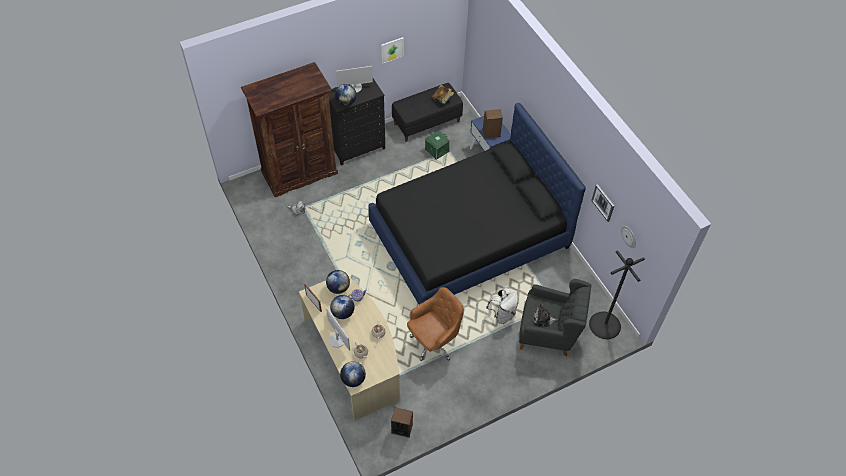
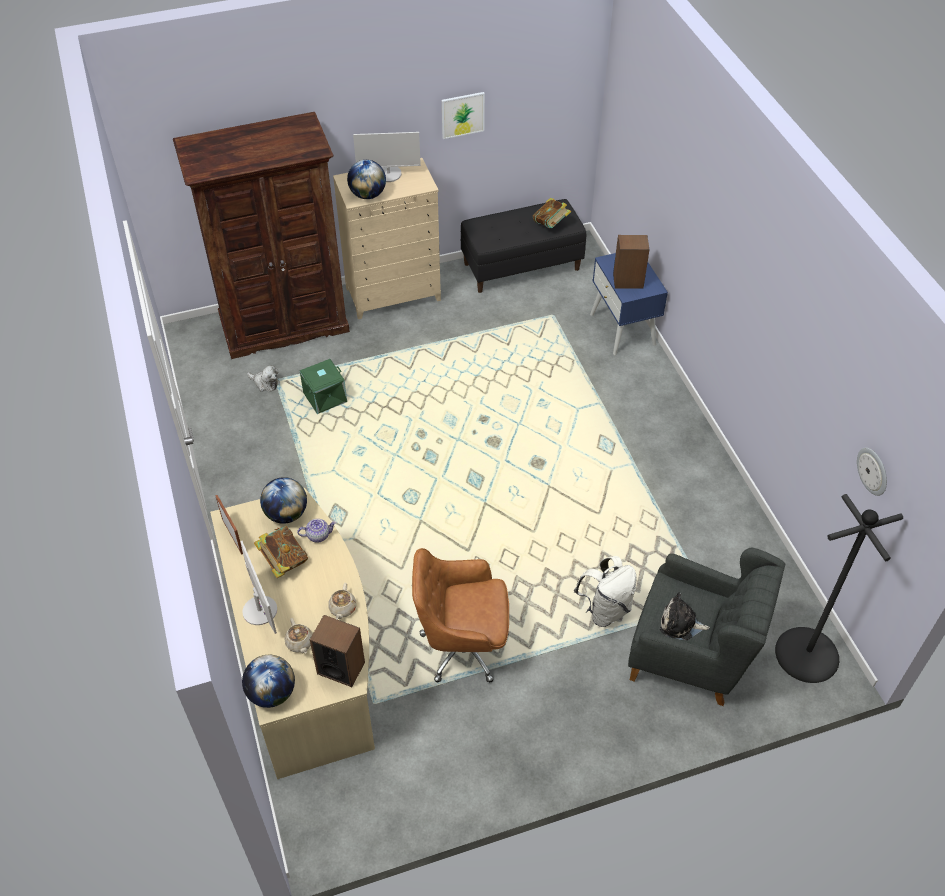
camera: 10 degrees right, 5 degrees down
(343, 313) = (283, 561): globe -> book
(358, 148) = (394, 295): black dresser -> beige dresser
(402, 428) = (367, 808): speaker -> speaker (341, 668)
(434, 342) = (463, 646): brown office chair -> brown office chair turned 150 degrees counterclockwise
(437, 150) = (531, 311): green storage box -> green storage box (325, 397)
(469, 235) = (565, 459): black bed -> none
(603, 202) = (825, 402): picture -> none

